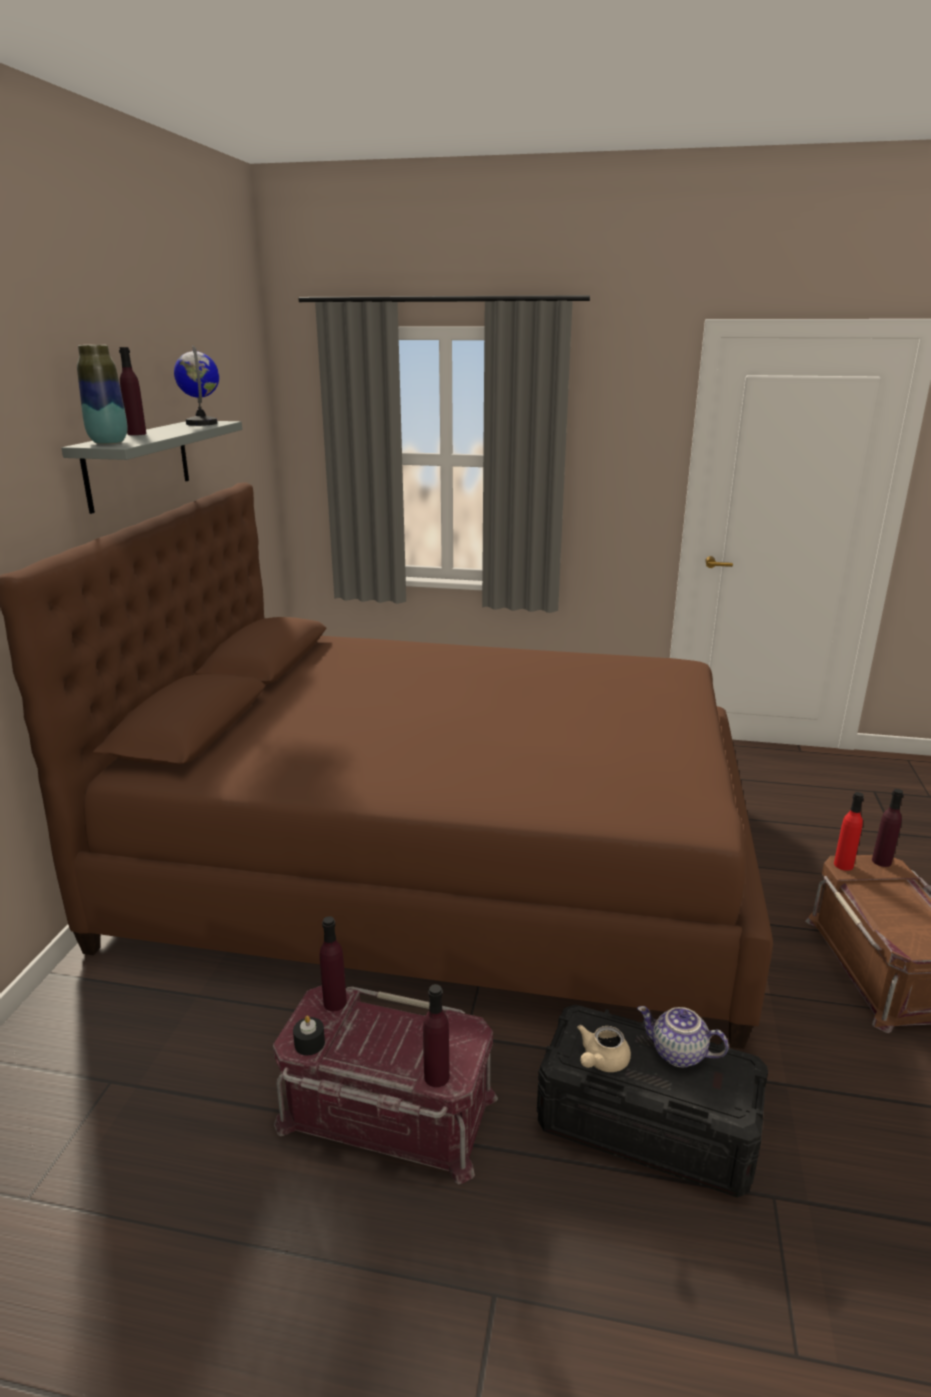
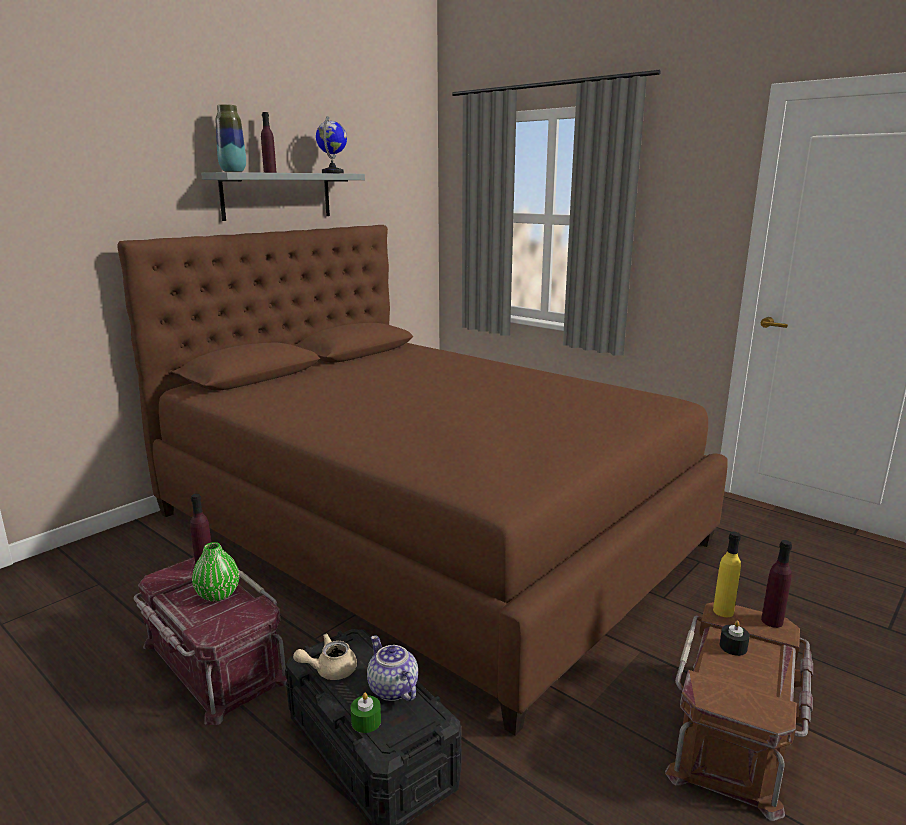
camera: 30 degrees right, 5 degrees down
(309, 1043) = (163, 582): black candle -> black candle (733, 647)
(391, 1030) = (218, 594): none -> green vase
(436, 1076) = (205, 629): purple bottle -> none
(694, 1096) = (366, 721): none -> green candle
(843, 865) = (723, 611): red bottle -> yellow bottle

